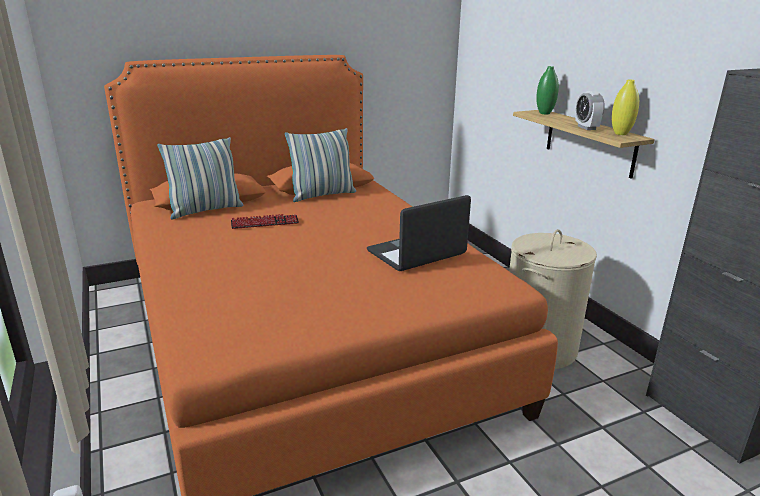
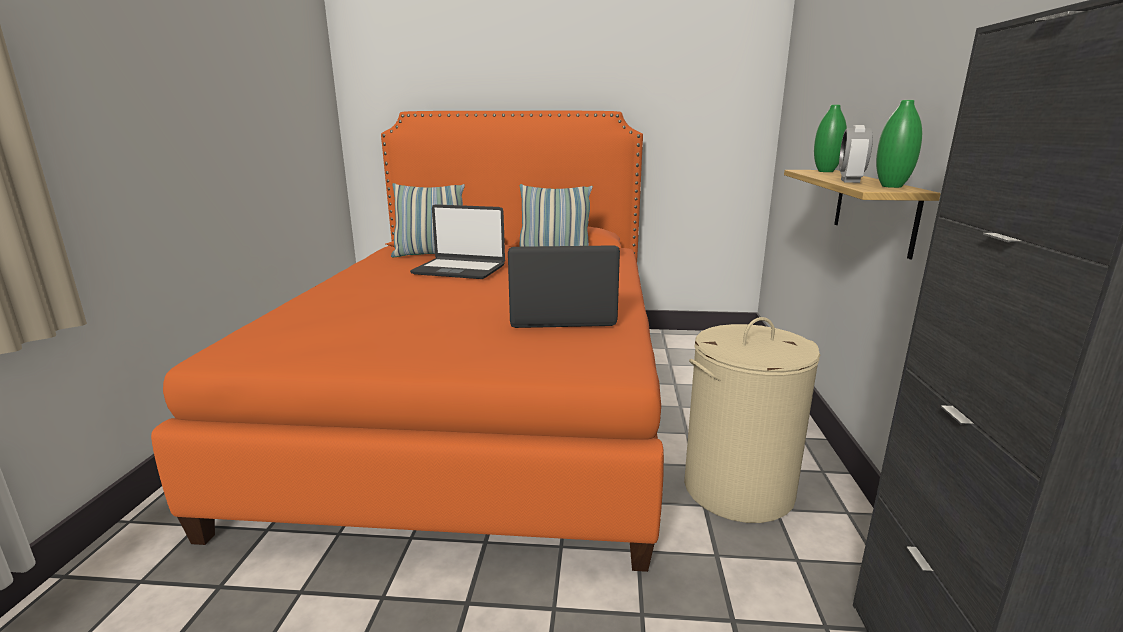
camera: 30 degrees right, 5 degrees down
(265, 223) = (459, 269): keyboard -> laptop
(620, 133) = (891, 186): yellow vase -> green vase

